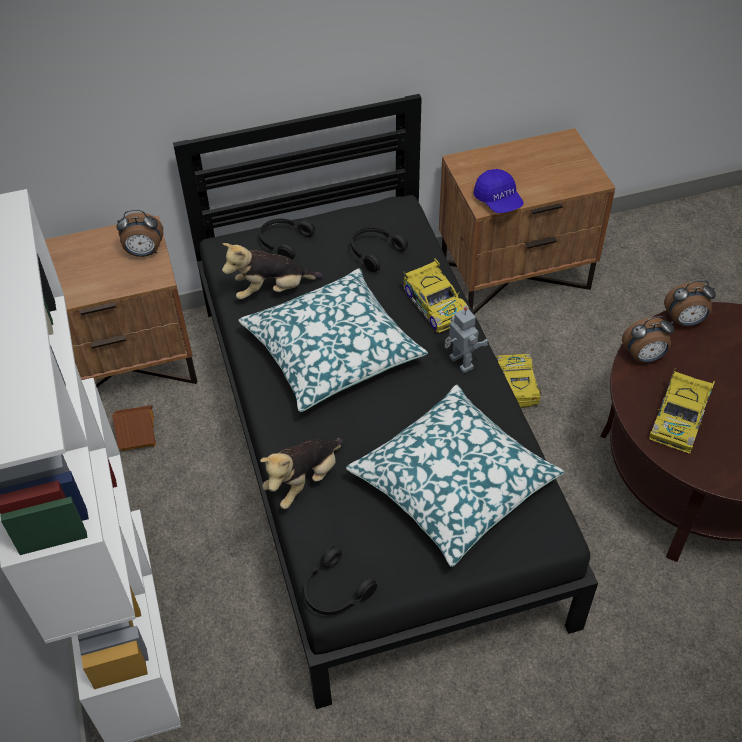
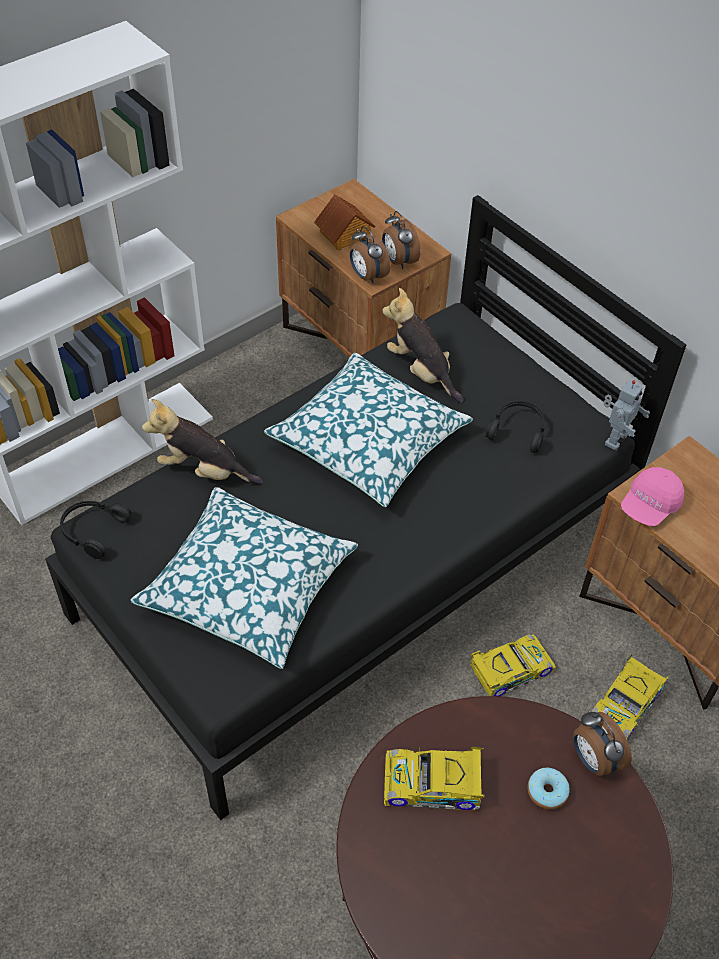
camera: 65 degrees right, 0 degrees up
(137, 433) = (291, 384): toy house -> toy house (344, 234)
(283, 242) = (490, 358): black headphones -> none
(435, 303) = (476, 503): toy car -> toy car (625, 705)
(459, 363) = (405, 549): toy robot -> toy robot (614, 439)
(498, 201) = (649, 506): blue cap -> pink cap
(644, 357) = (510, 726): alarm clock -> alarm clock (367, 276)
(703, 355) = (547, 791): none -> donut

